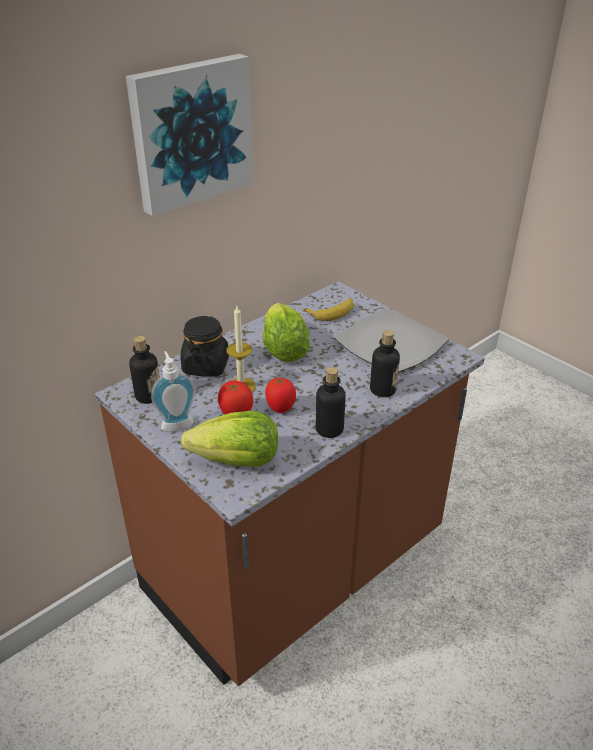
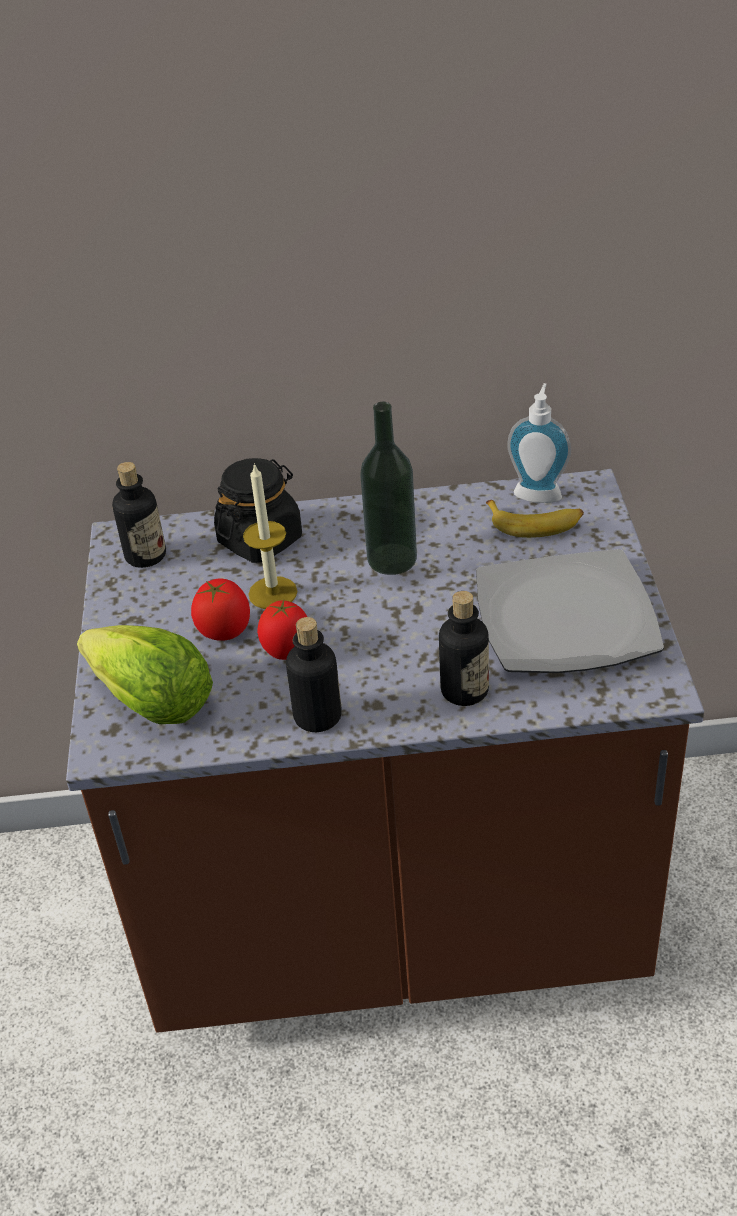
camera: 40 degrees right, 5 degrees up
(176, 423) = (139, 611): soap dispenser -> soap dispenser (538, 492)
(191, 132) = (282, 162): picture -> none
(283, 350) = (392, 559): lettuce -> bottle

